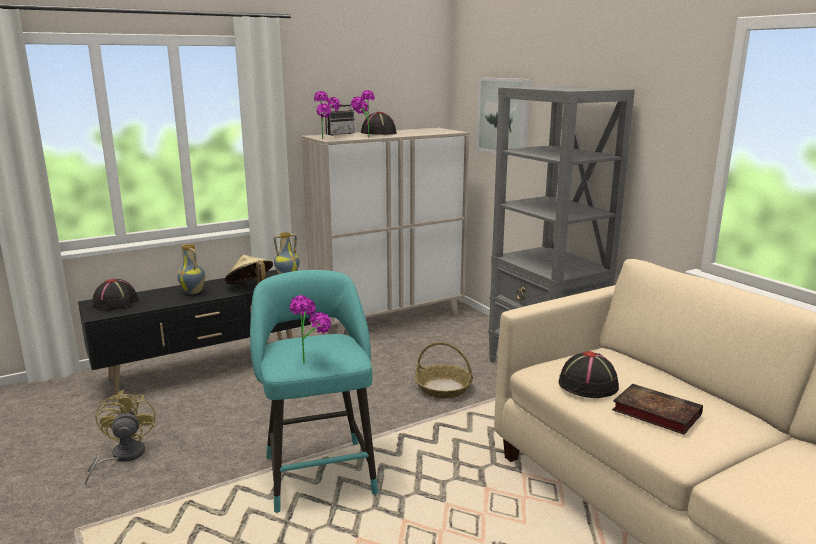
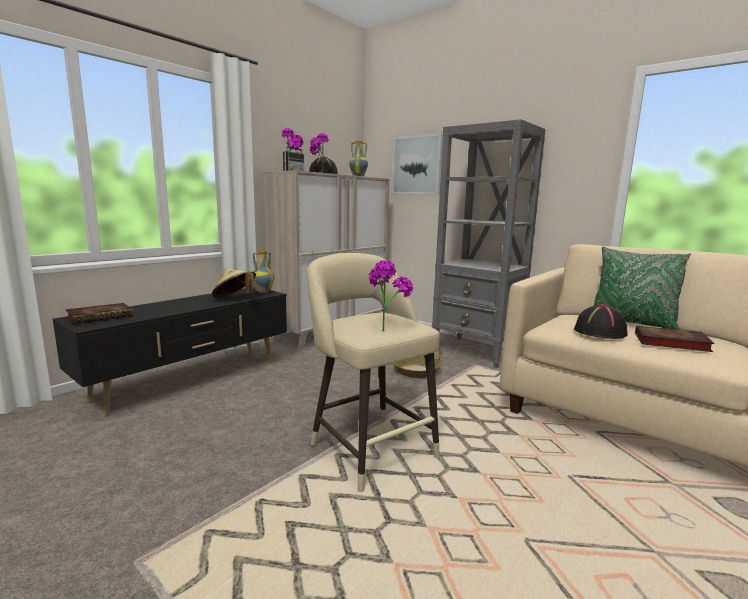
camera: 20 degrees left, 5 degrees down
(116, 303) = (101, 316): black hat -> book
(122, 457) = (149, 471): yellow fan -> none
(194, 292) = (182, 305): vase -> vase (358, 176)
(318, 471) = (369, 448): turquoise stool -> beige stool
(658, 376) = (631, 323): none -> green pillow

